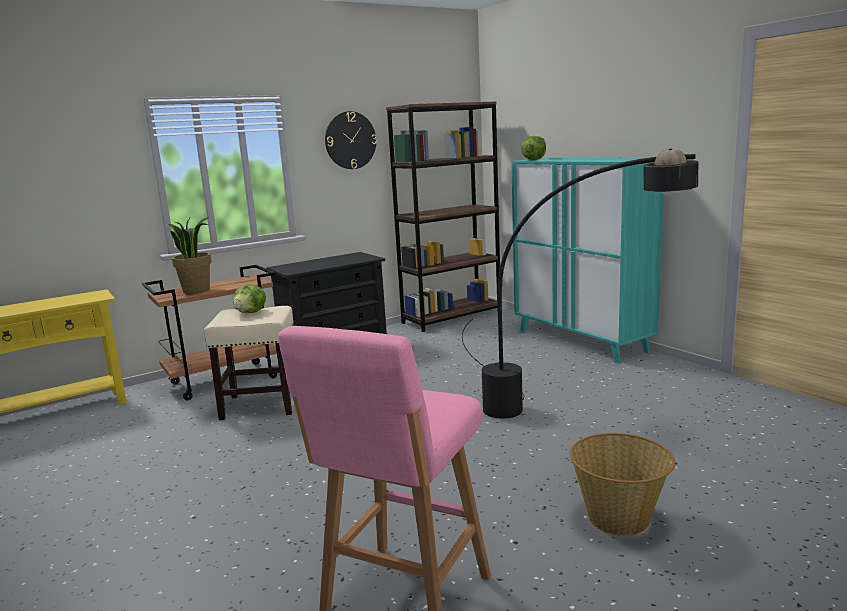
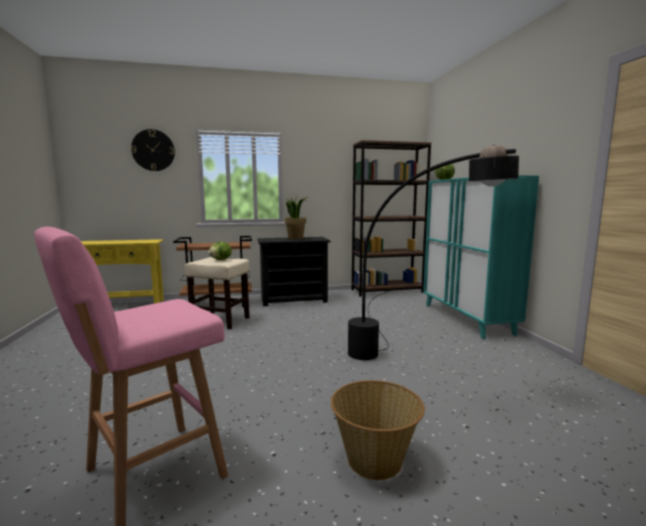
camera: 20 degrees right, 5 degrees down
(197, 290) = (205, 244): potted plant -> potted plant (296, 238)
(350, 140) = (326, 164): wall clock -> wall clock (153, 150)

